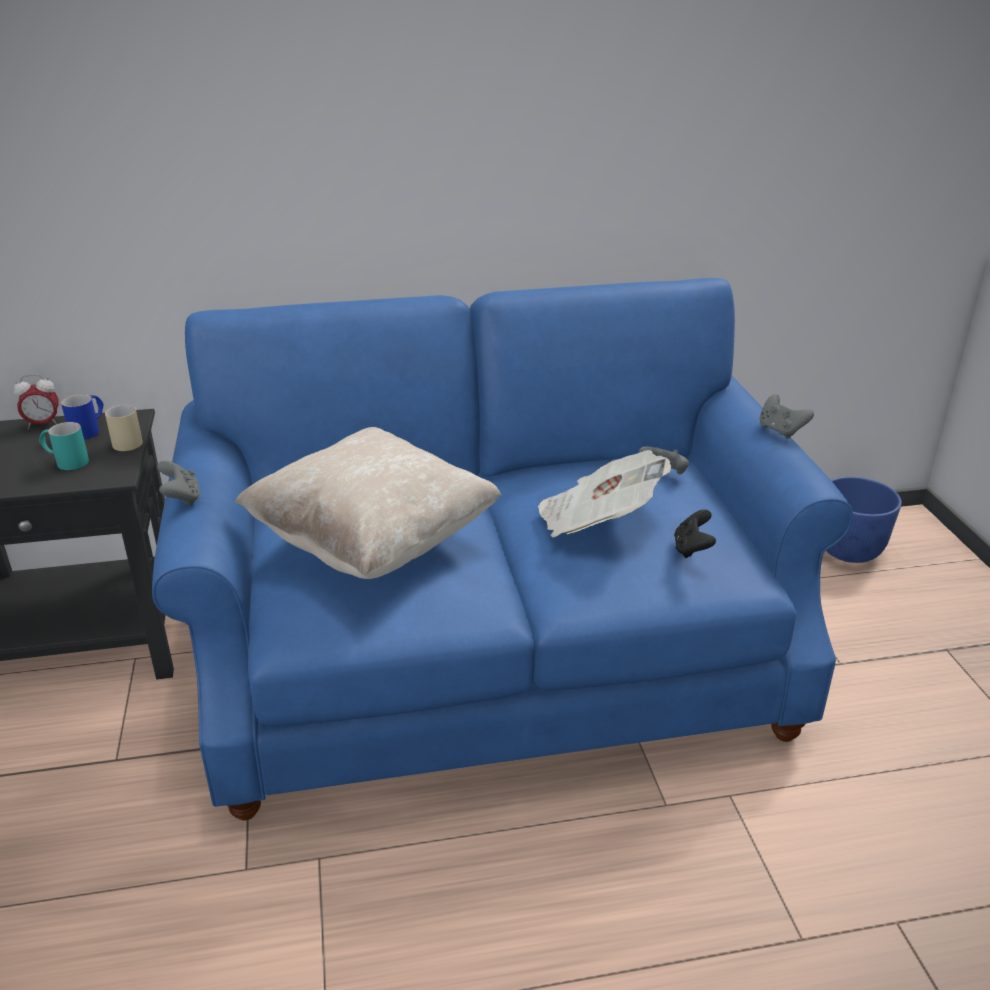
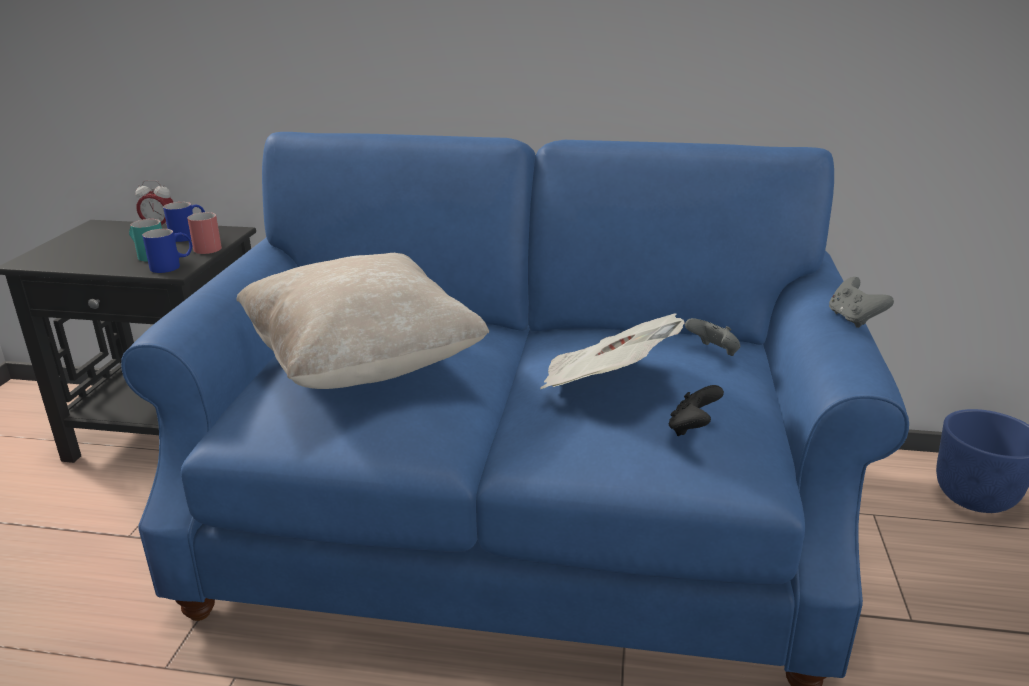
camera: 20 degrees right, 5 degrees down
(108, 471) = (173, 266): none -> blue mug
(125, 441) = (208, 247): beige mug -> red mug
(182, 498) = (198, 291): grey game controller -> none

